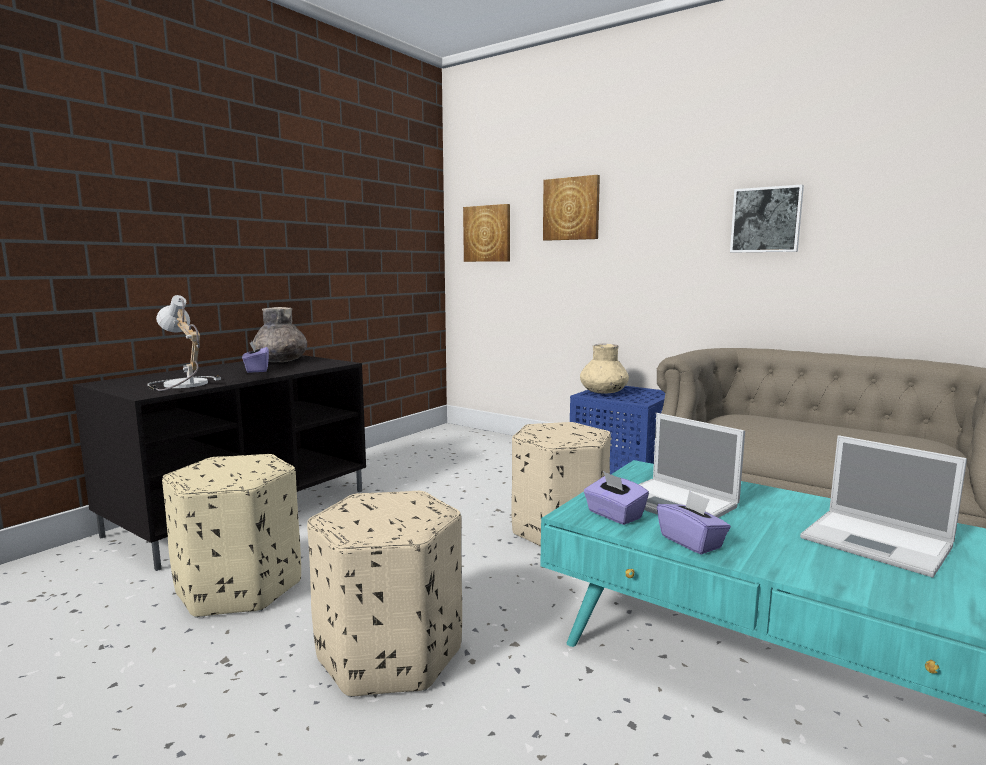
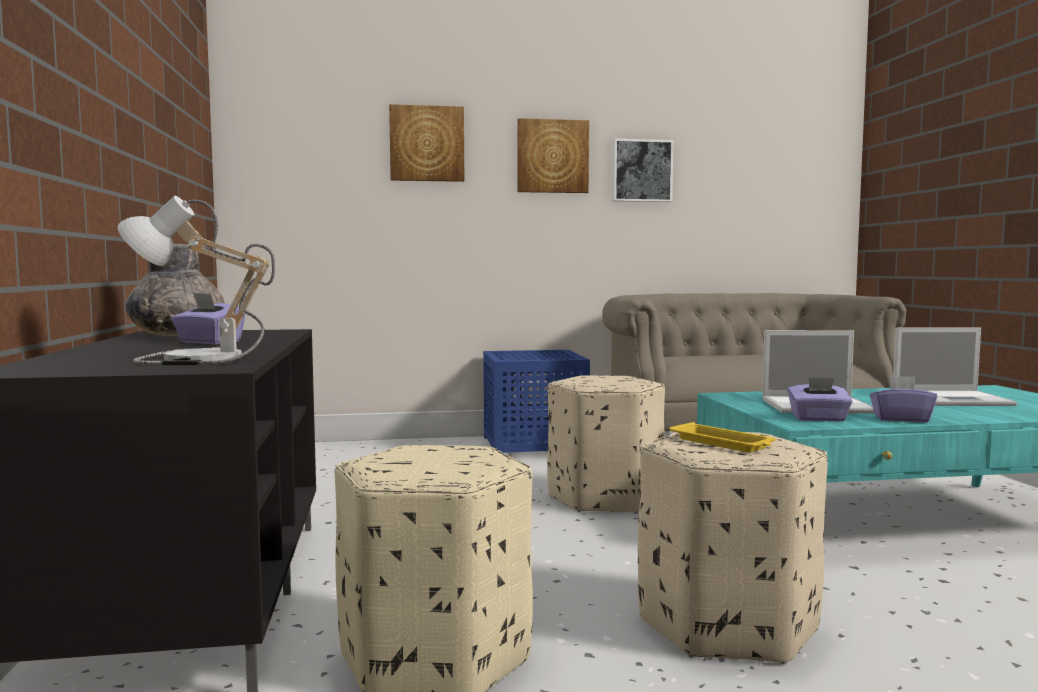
camera: 45 degrees left, 5 degrees down
(382, 509) = (722, 443): none -> yellow tray
(487, 233) = (296, 167): picture -> picture (552, 156)
(603, 392) = (513, 356): beige vase -> none

